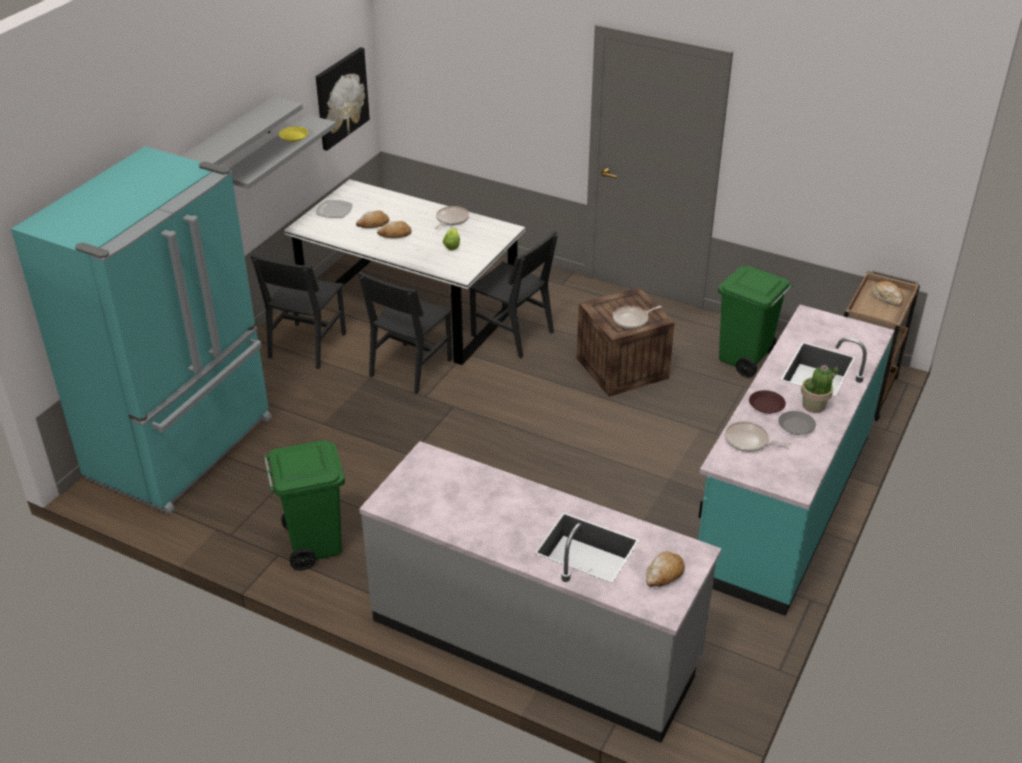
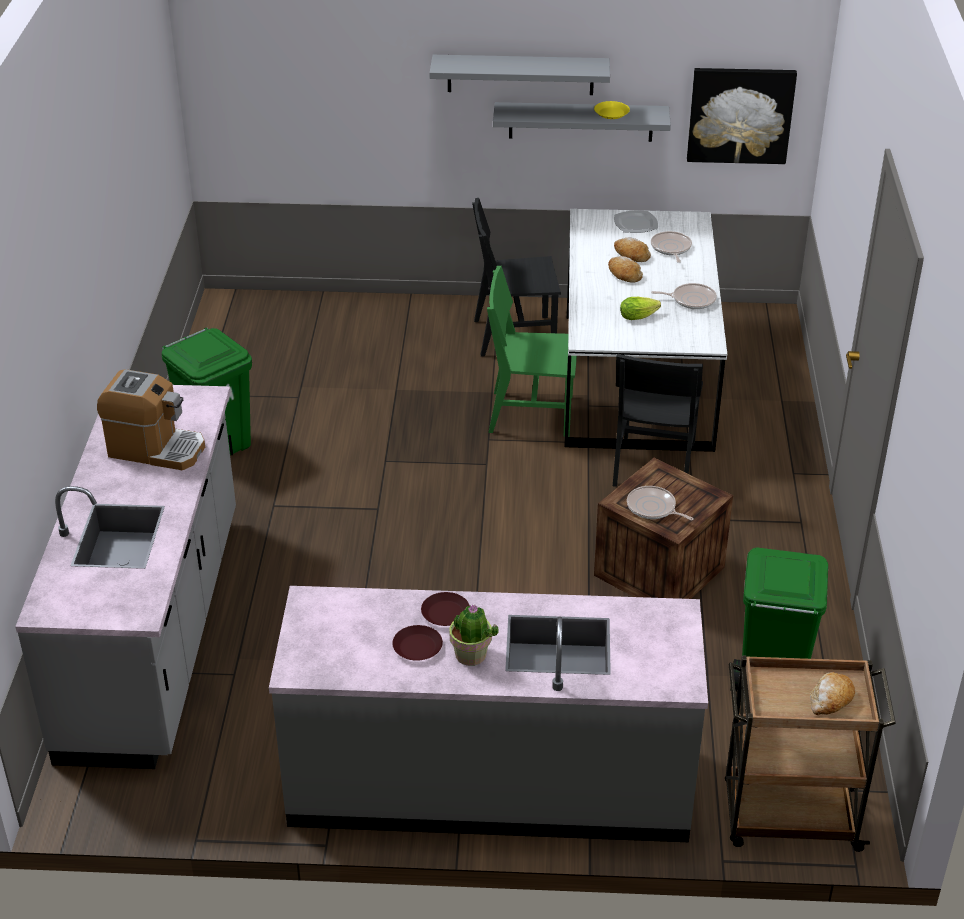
camera: 65 degrees right, 0 degrees up
(184, 448) = (303, 325): turquoise fridge -> none
(410, 367) = (530, 413): black chair -> green chair
(480, 500) = (156, 449): none -> coffee machine
(664, 574) = (97, 598): bread -> none
(749, 441) = (363, 613): frying pan -> frying pan (671, 248)
(783, 504) = (490, 782): turquoise counter -> grey counter
(796, 426) = (417, 647): grey plate -> brown plate

